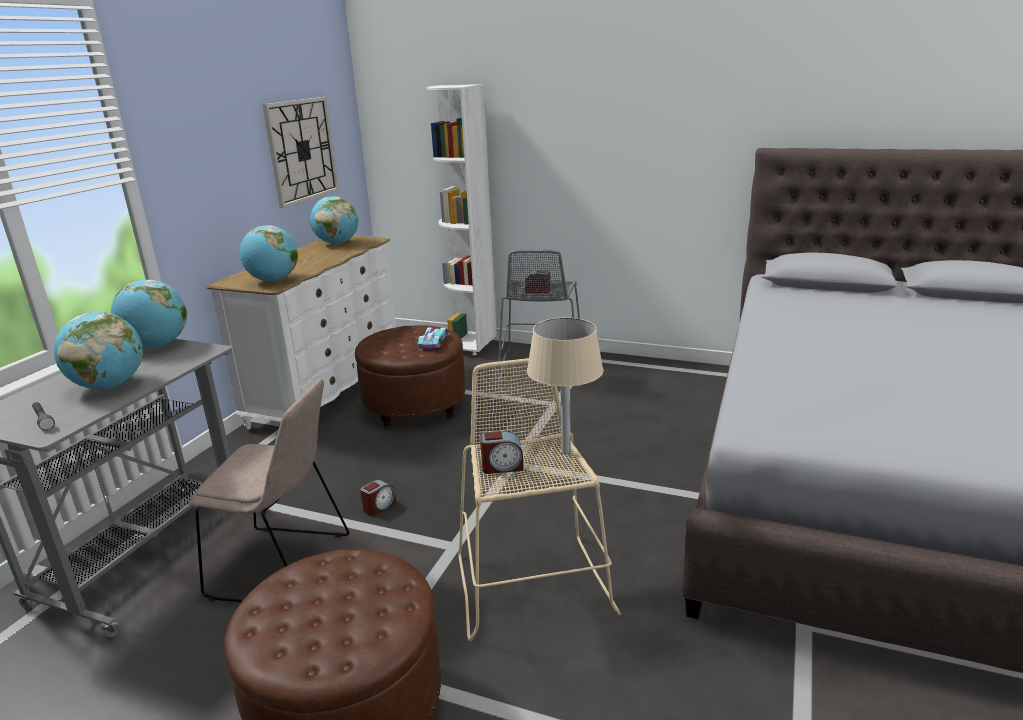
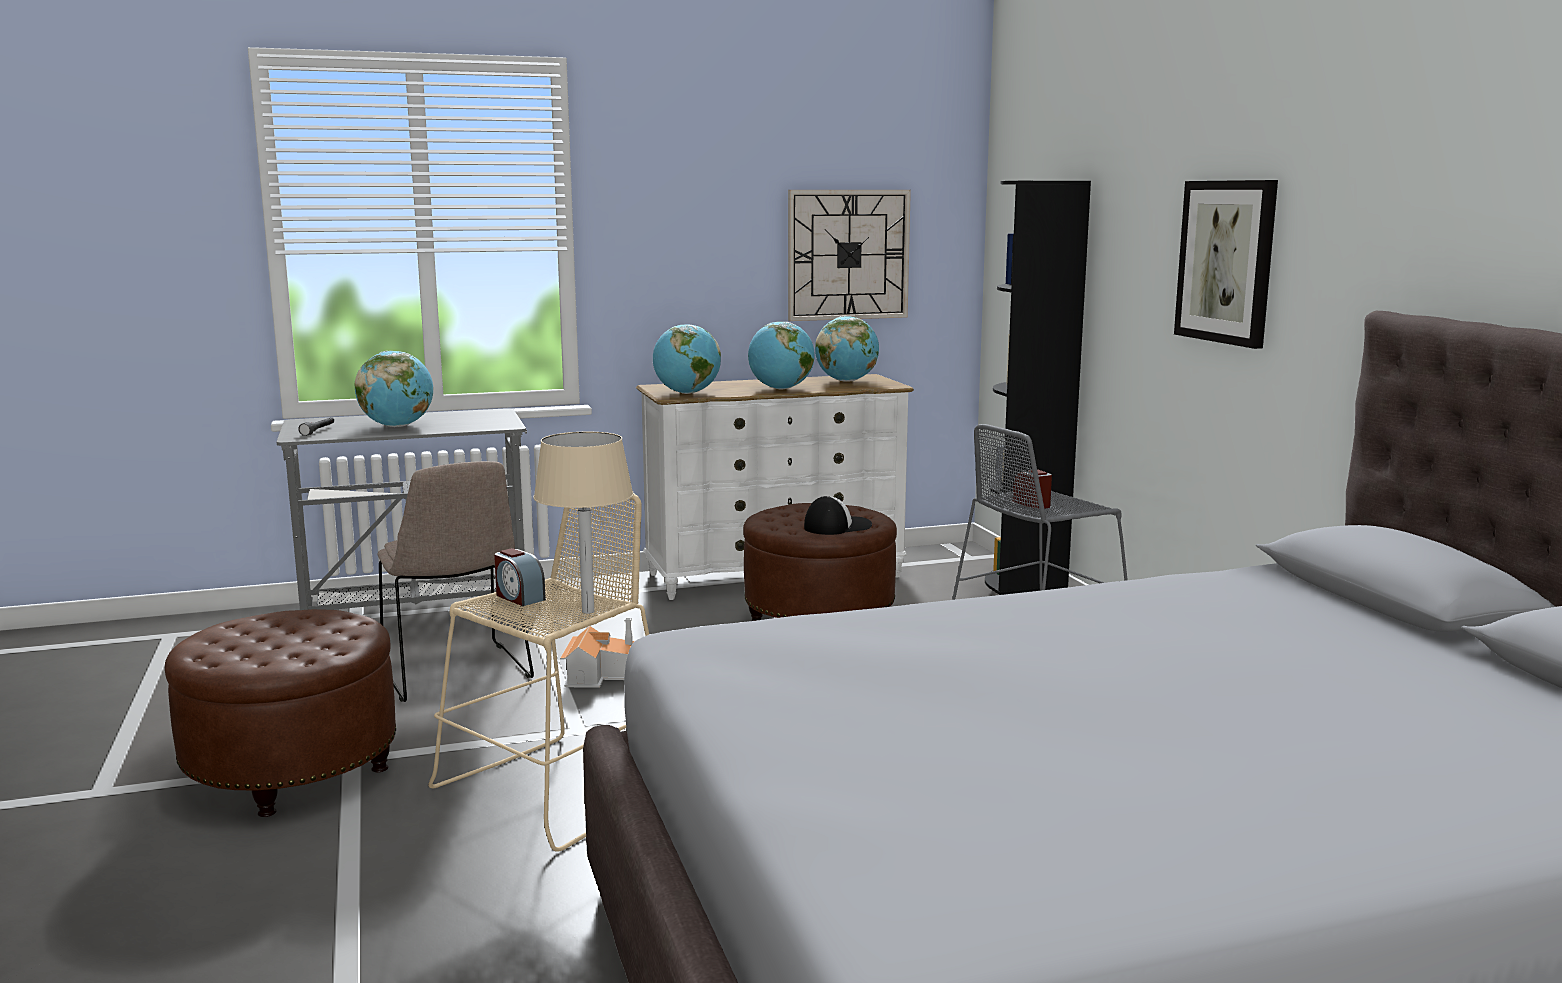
camera: 50 degrees right, 10 degrees down
(157, 345) = (493, 415): globe -> globe (781, 389)
(379, 507) = (599, 674): alarm clock -> toy house
(433, 342) = (837, 527): toy car -> cap
(469, 347) = (1019, 591): white bookcase -> black bookcase
(618, 129) = (1226, 261): none -> picture

